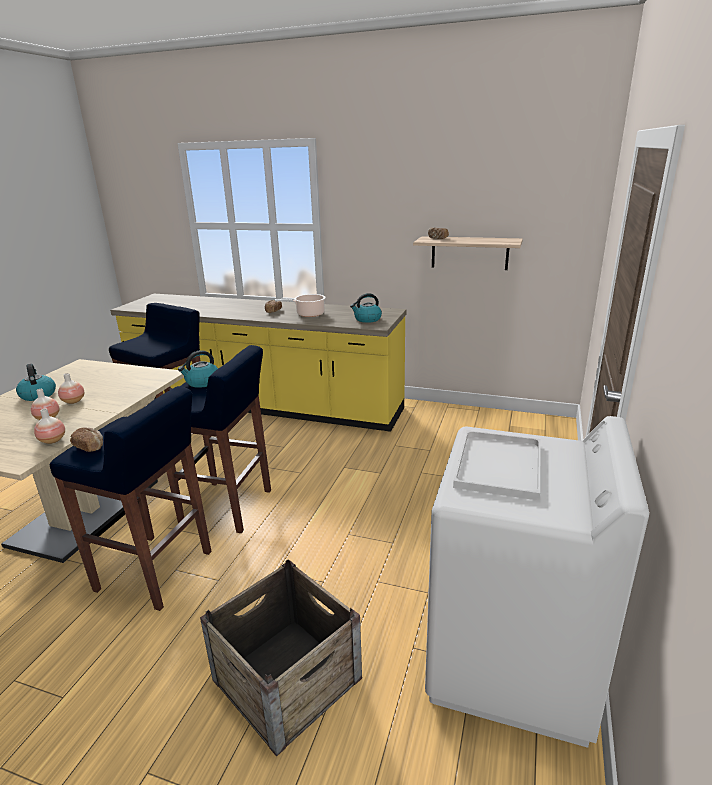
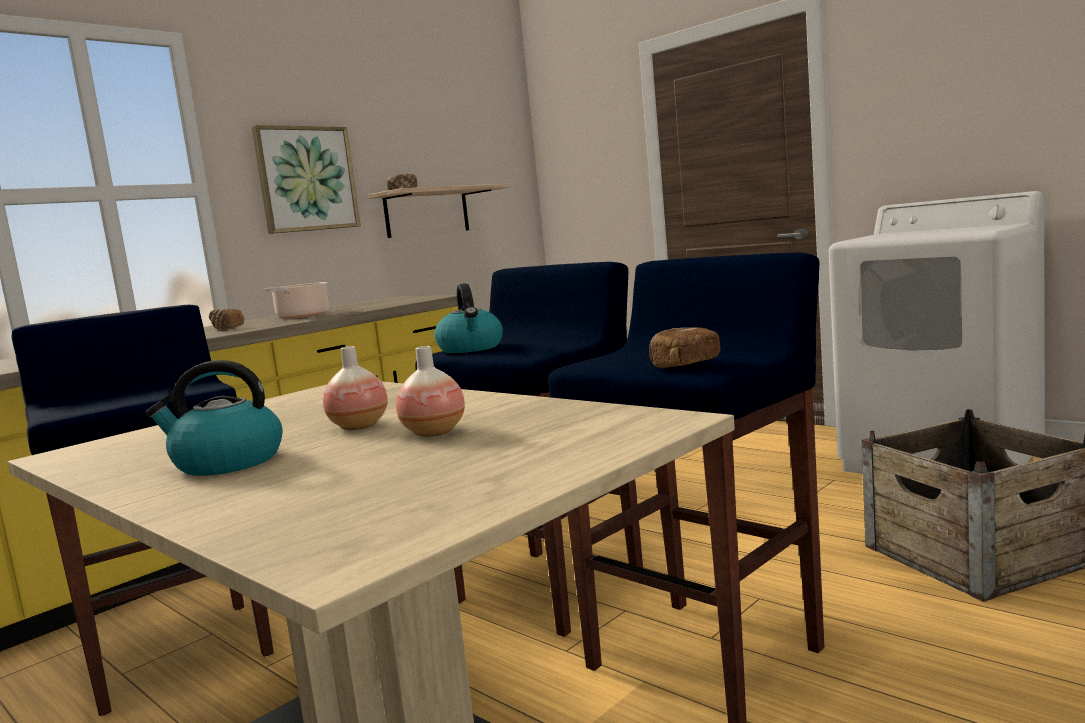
camera: 65 degrees left, 15 degrees down
(52, 440) = (580, 413): vase -> none
(367, 319) = (399, 301): kettle -> none
(378, 224) = (306, 179): none -> picture
(497, 464) = (918, 234): white tray -> none

